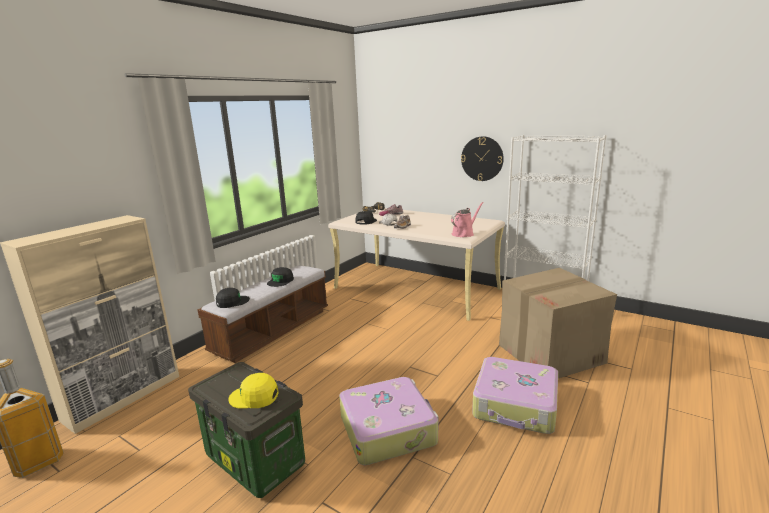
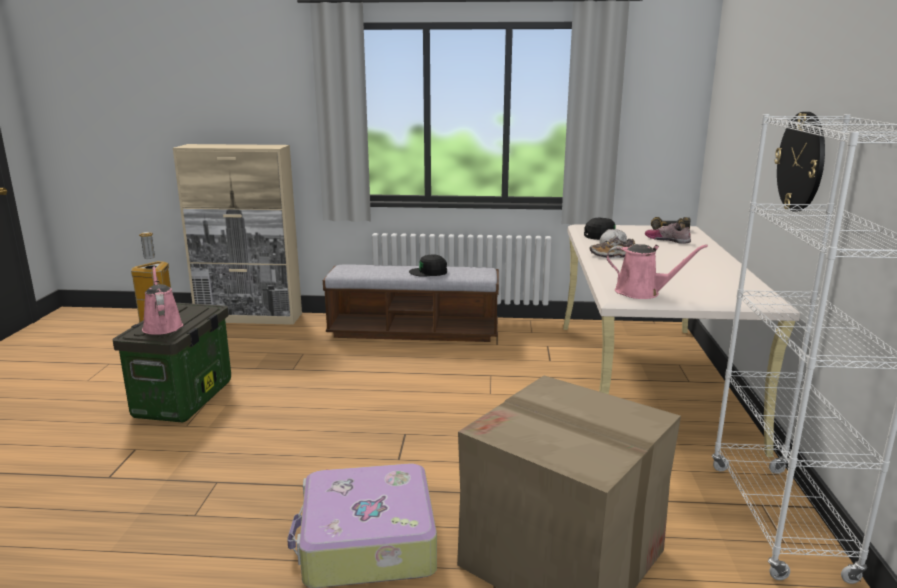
camera: 60 degrees right, 0 degrees up
(232, 302) = (353, 269): black cap -> none
(254, 397) = (162, 326): yellow cap -> pink watering can
(388, 429) = (261, 453): suitcase -> none

